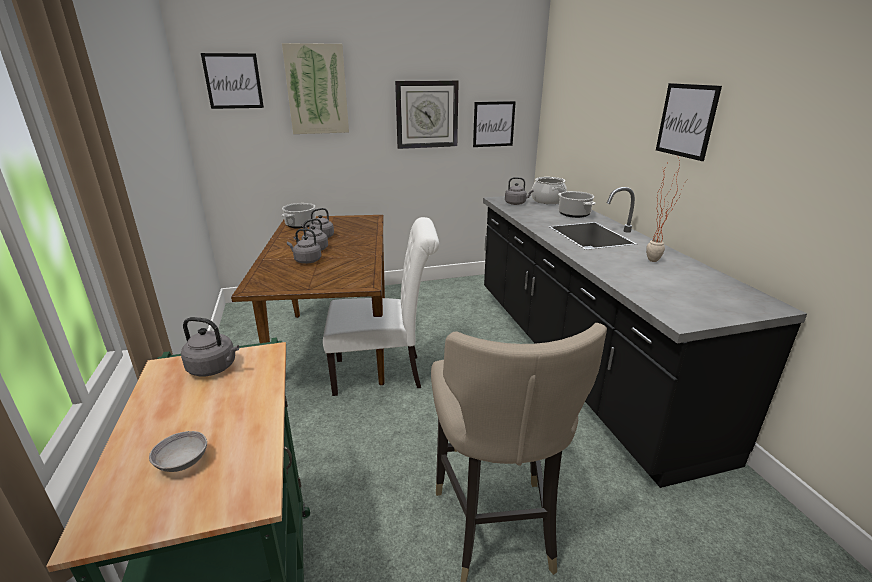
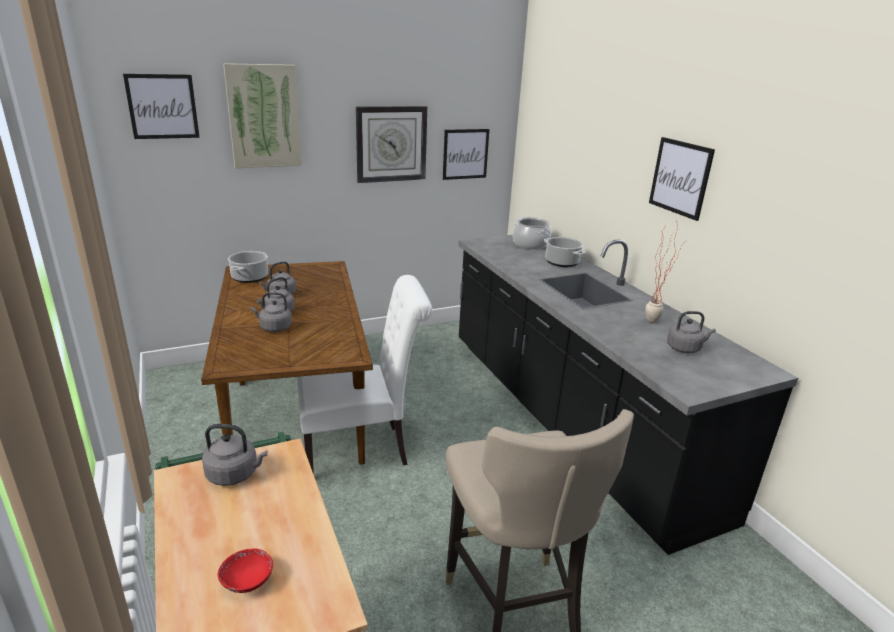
camera: 10 degrees left, 0 degrees up
(182, 462) = (247, 581): grey bowl -> red bowl
(516, 203) = (497, 248): grey kettle -> grey kettle (685, 348)

